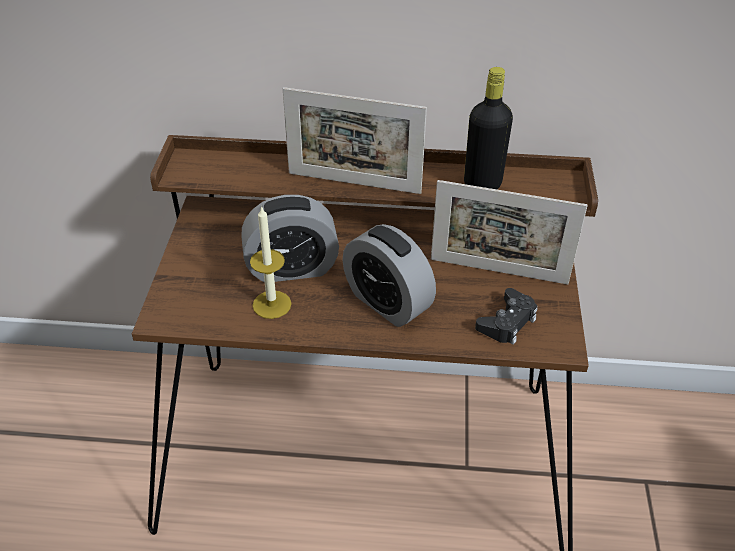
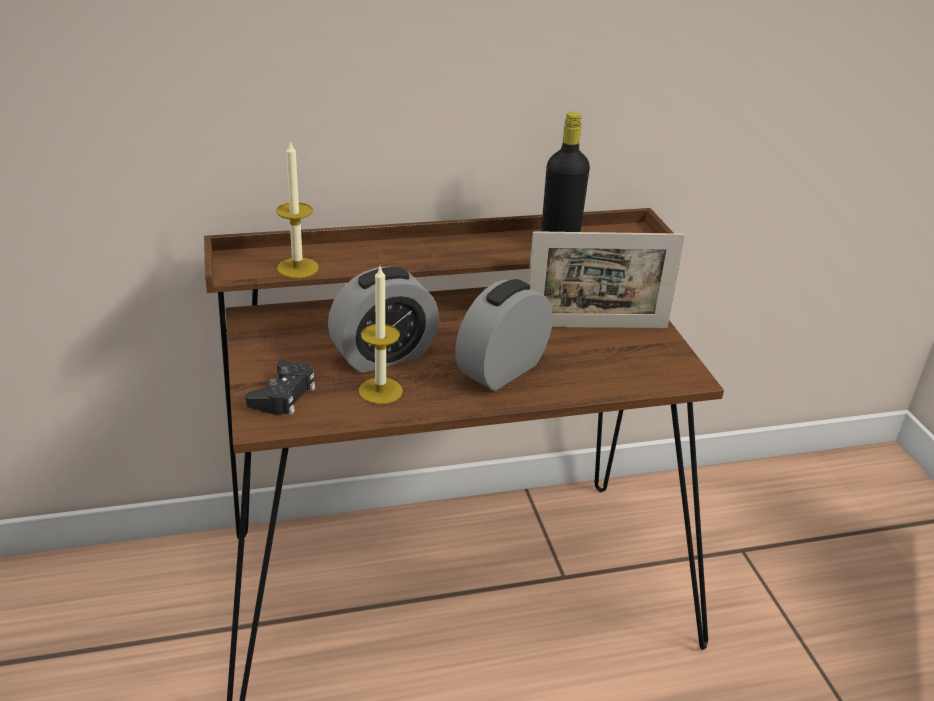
camera: 20 degrees left, 10 degrees down
(234, 177) = (297, 268): none -> candle
(354, 183) = (430, 257): picture frame -> none
(387, 302) = (502, 370): alarm clock -> alarm clock turned 105 degrees clockwise
(507, 322) = (629, 367): black game controller -> black game controller (283, 395)

